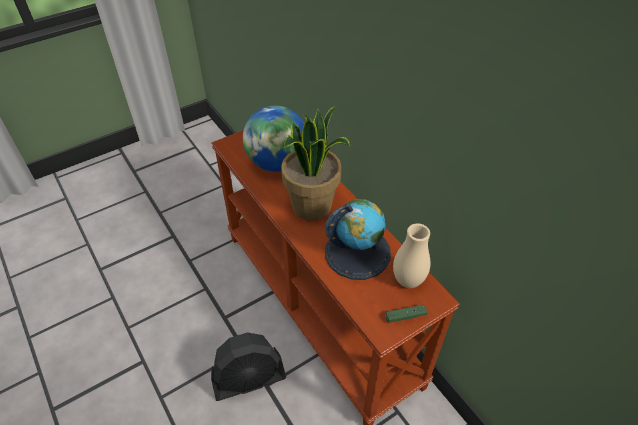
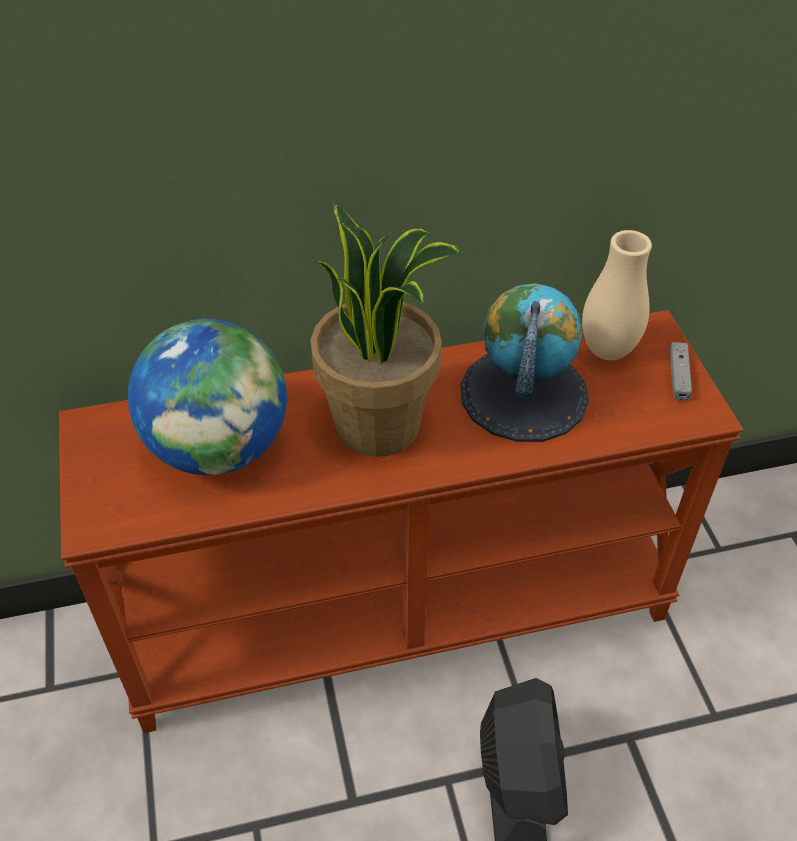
camera: 70 degrees left, 0 degrees up
(405, 316) = (678, 376): green game controller -> grey game controller

